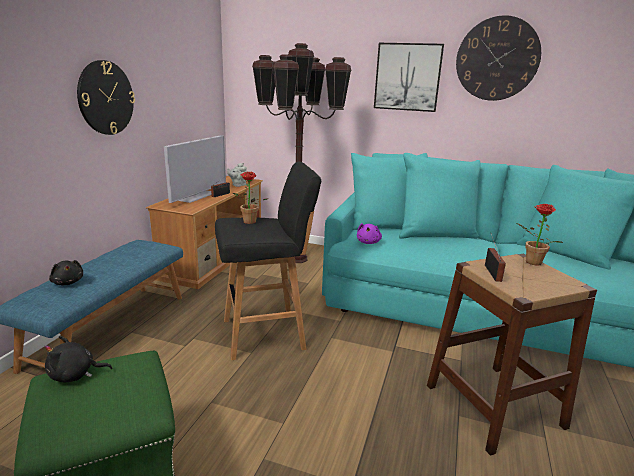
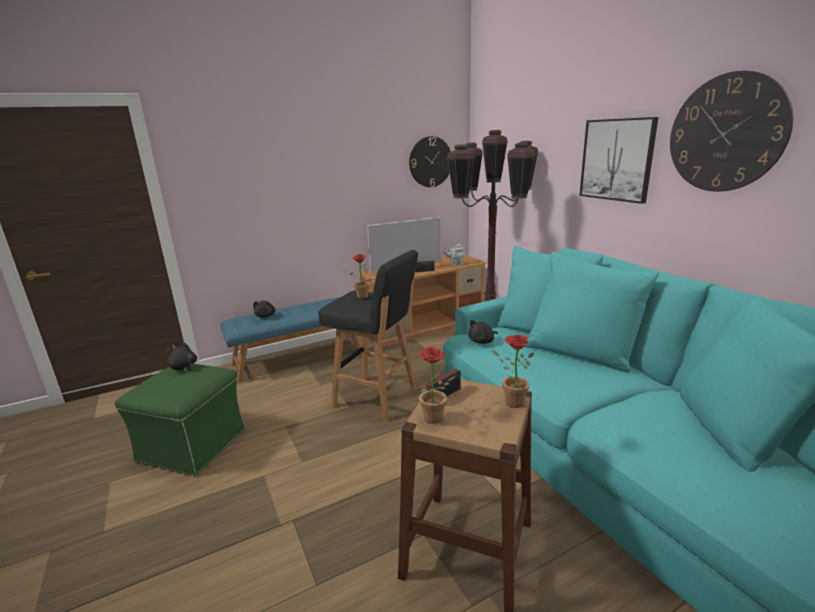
camera: 45 degrees right, 0 degrees up
(106, 98) = (324, 187): wall clock -> wall clock (430, 162)
(368, 242) = (482, 341): purple plush toy -> black plush toy
(526, 290) = (435, 420): none -> potted plant

